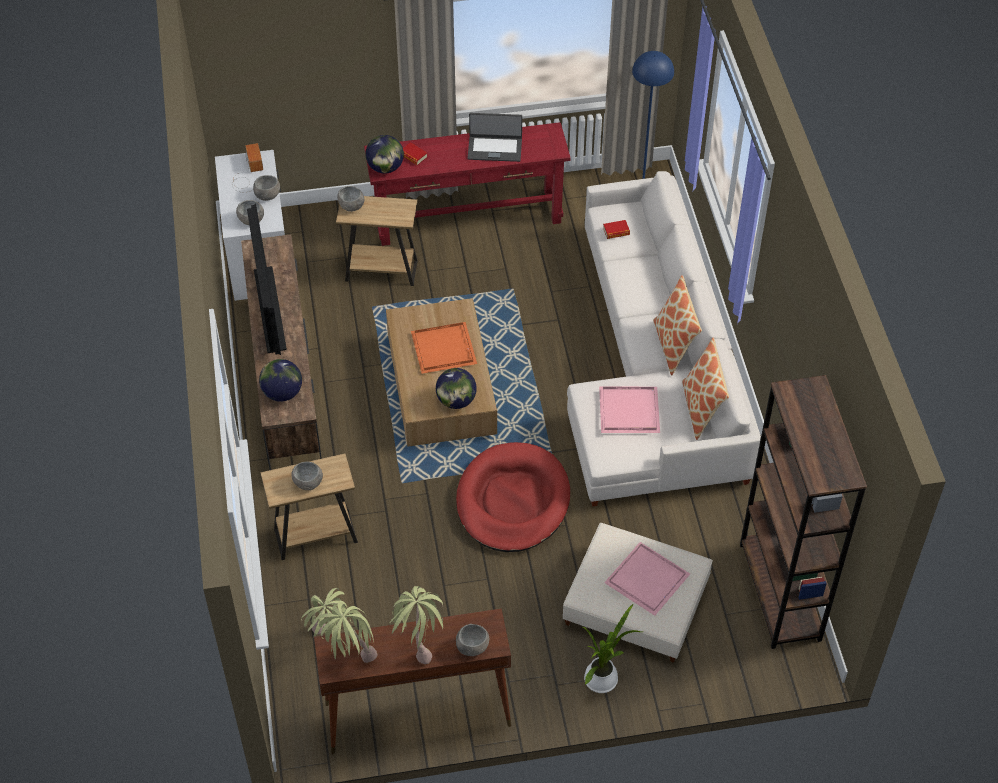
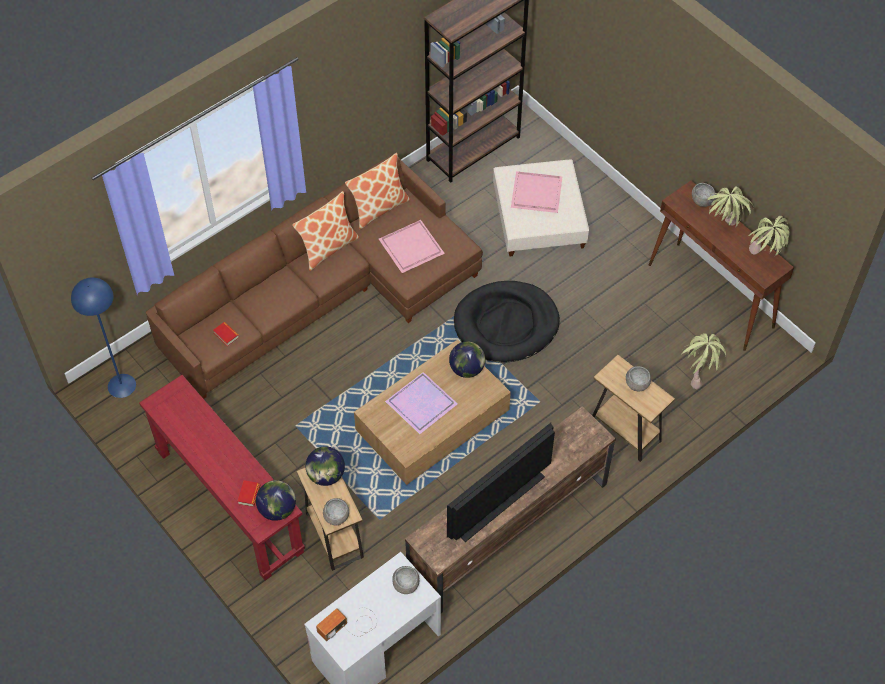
camera: 120 degrees left, 5 degrees up
(267, 196) = (368, 591): grey bowl -> none
(282, 393) = (575, 442): globe -> globe (326, 475)
(445, 349) = (421, 402): orange tray -> purple tray
(494, 148) = (203, 436): laptop -> none
(513, 501) = (506, 324): red dog bed -> black dog bed
(603, 678) = (607, 211): potted plant -> none
(654, 372) = (325, 292): white sofa -> brown sofa

